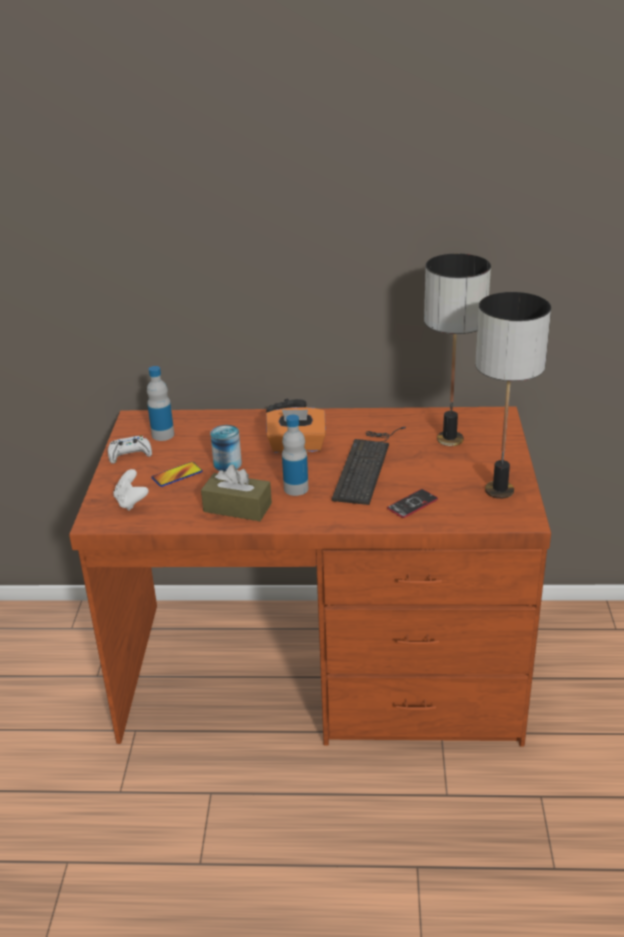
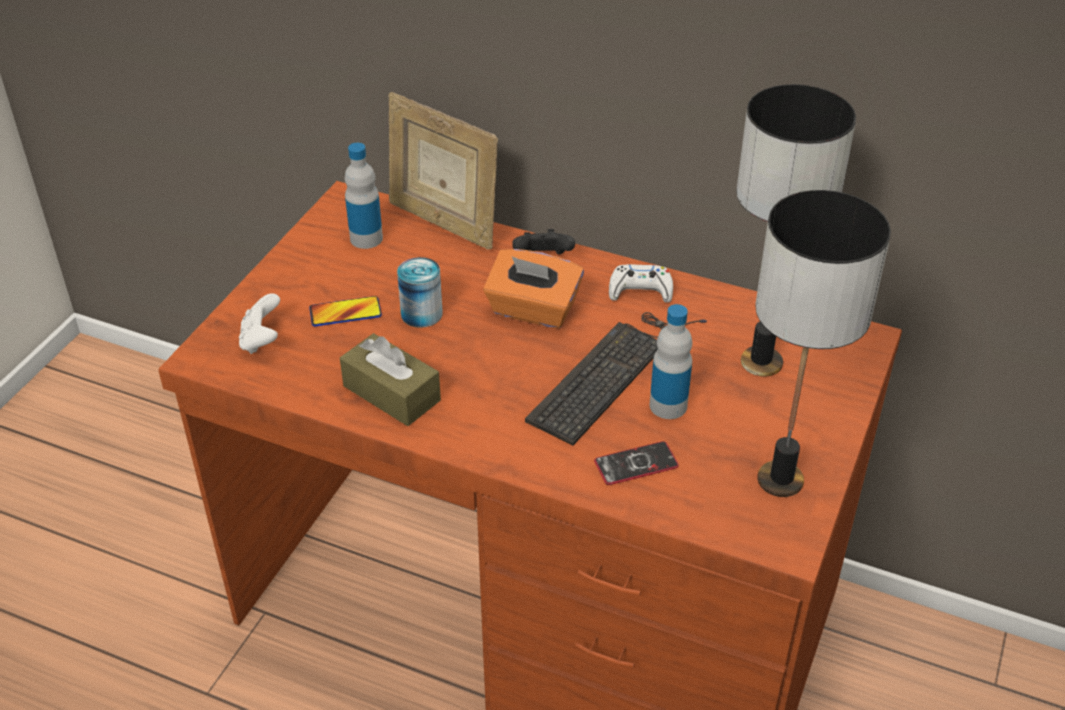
camera: 20 degrees right, 10 degrees up
(129, 454) = (305, 259): white game controller -> white game controller (640, 290)
(208, 416) = (443, 223): none -> picture frame
(296, 488) = (489, 384): bottle -> bottle (668, 405)

